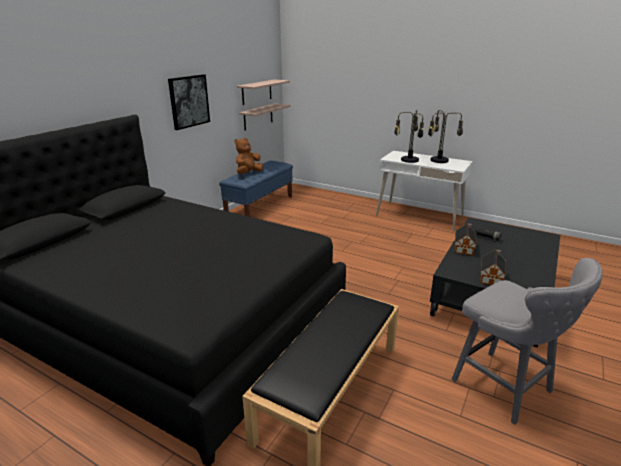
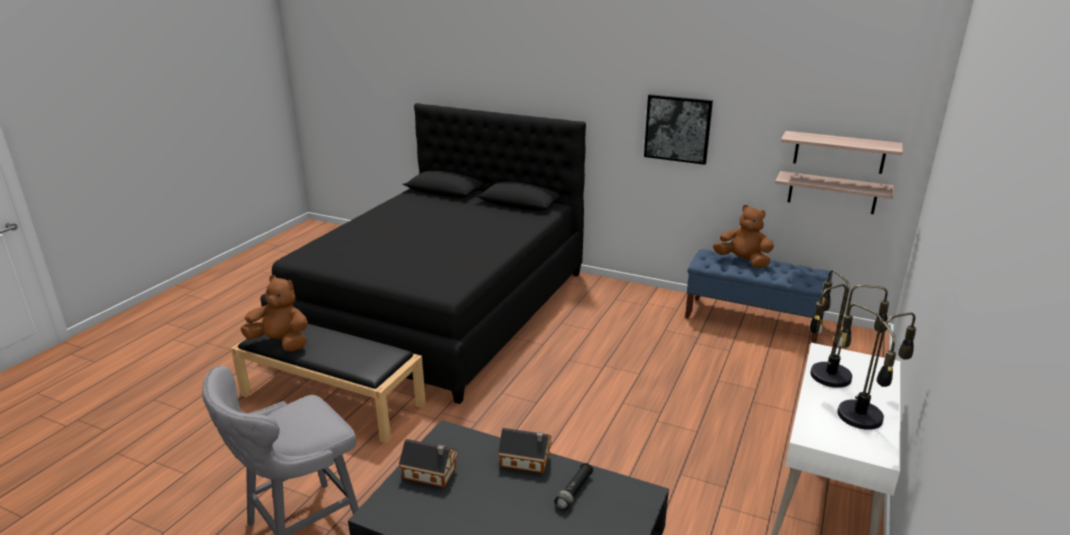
camera: 85 degrees right, 0 degrees up
(324, 372) = (281, 343): none -> brown plush toy

